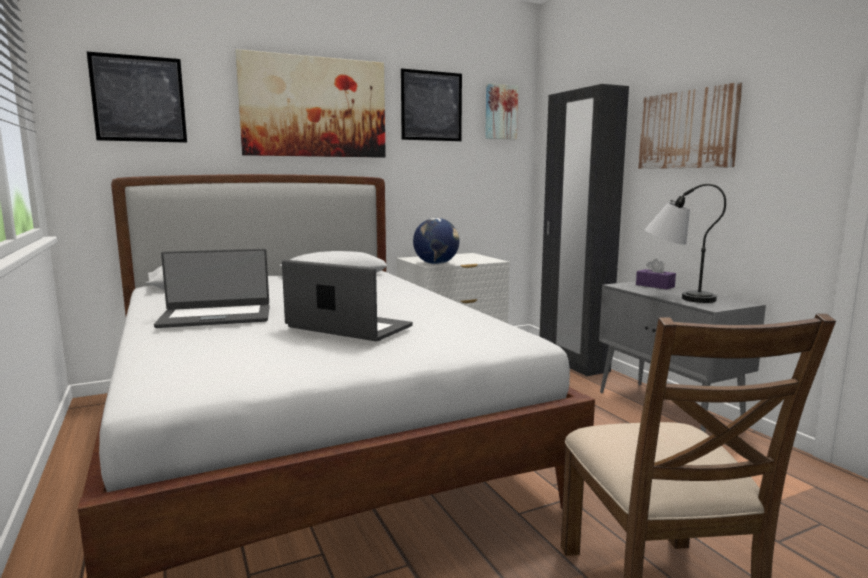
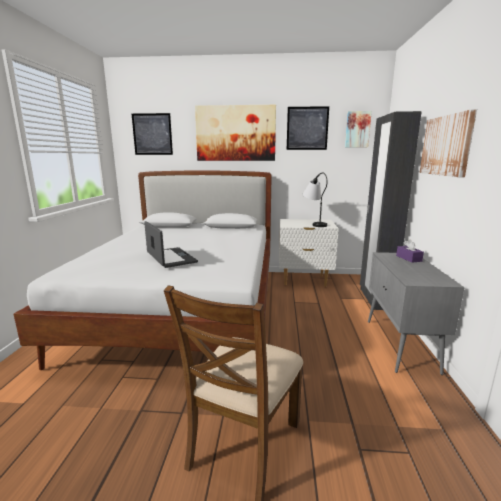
camera: 30 degrees right, 5 degrees up
(216, 316) = (136, 243): laptop -> none
(436, 264) = (291, 225): globe -> none
(675, 296) = (404, 269): table lamp -> table lamp (314, 223)

